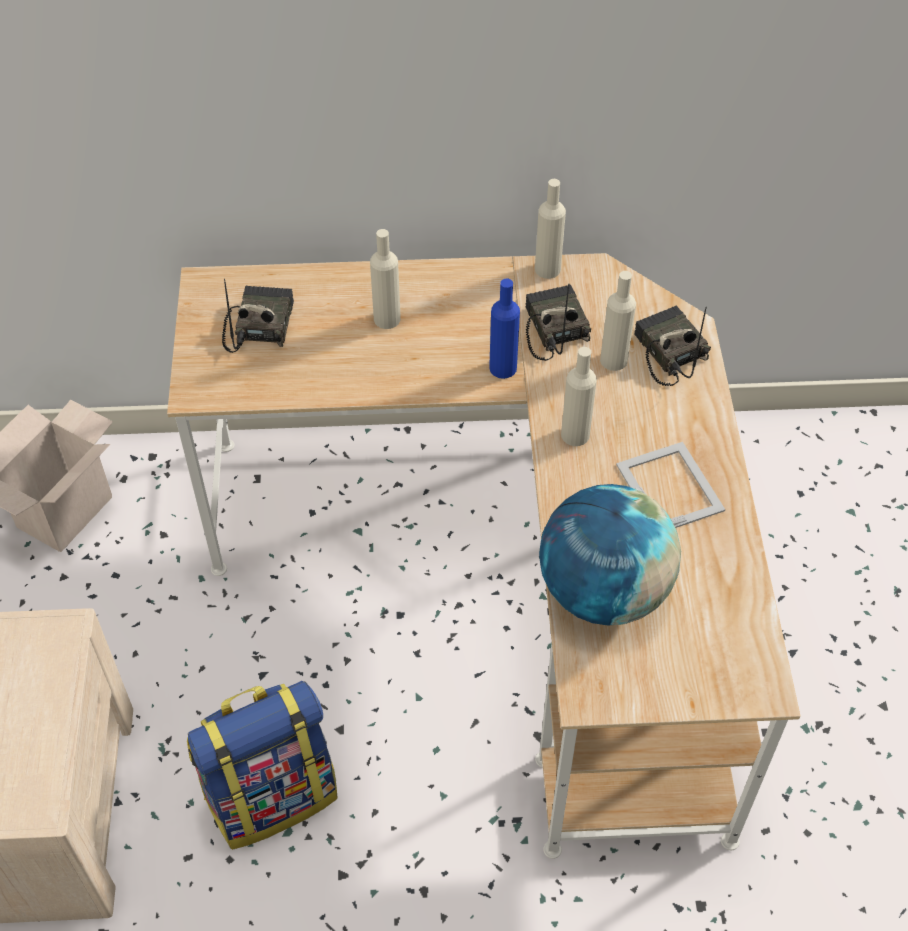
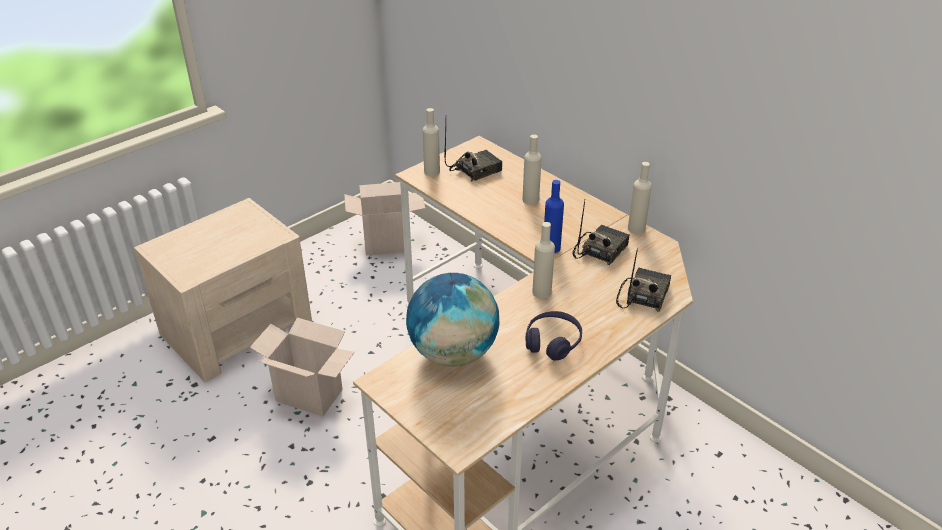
camera: 50 degrees right, 15 degrees down
(272, 794) = (311, 395): backpack -> cardboard box
(613, 360) = (609, 280): beige bottle -> beige bottle (432, 171)
(670, 486) = (552, 342): picture frame -> purple headphones

